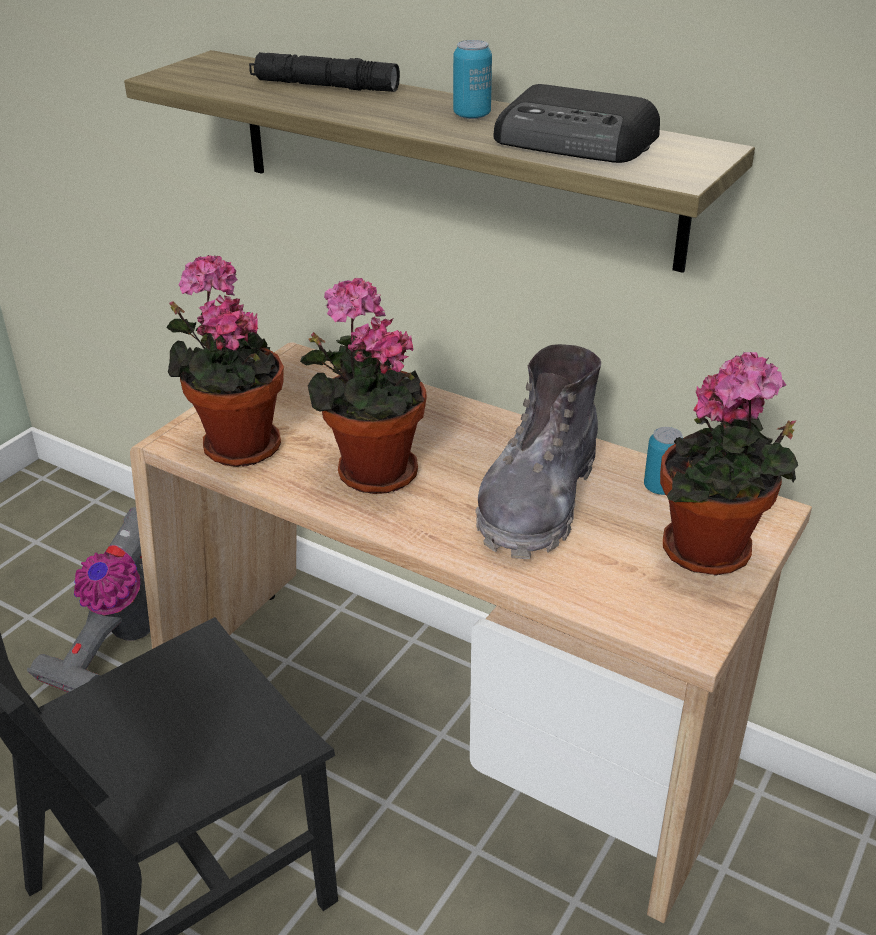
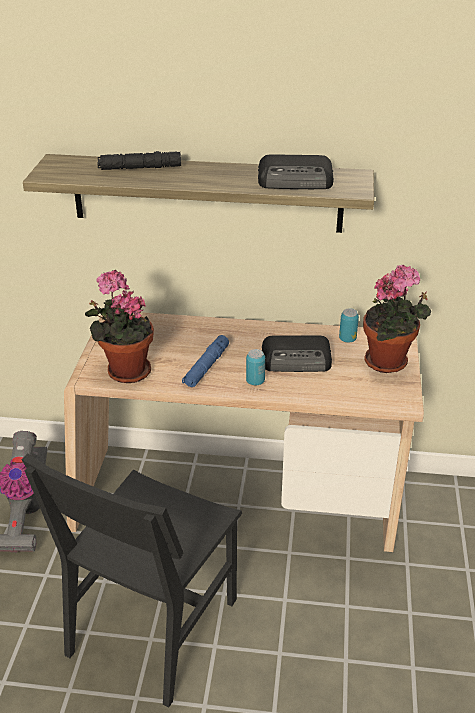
camera: 25 degrees left, 0 degrees up
(370, 471) = (206, 367): potted plant -> blue flashlight
(472, 115) = (233, 174): can -> can (255, 381)
(538, 501) = (297, 360): grey boot -> radio

